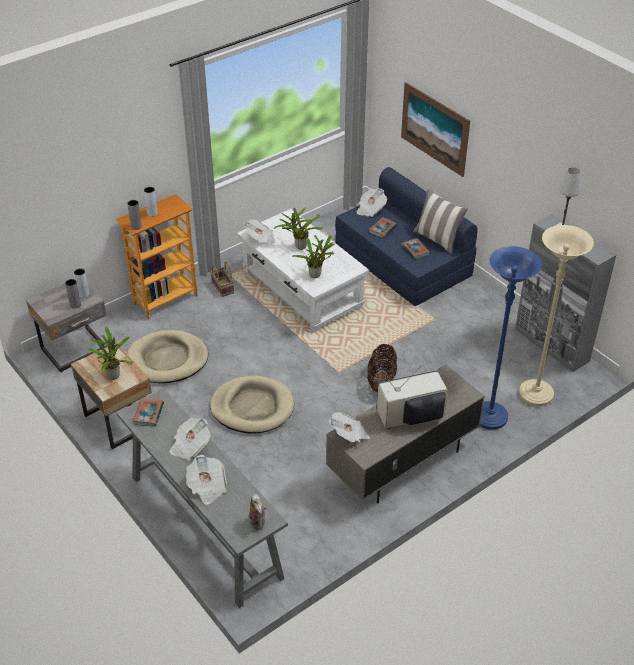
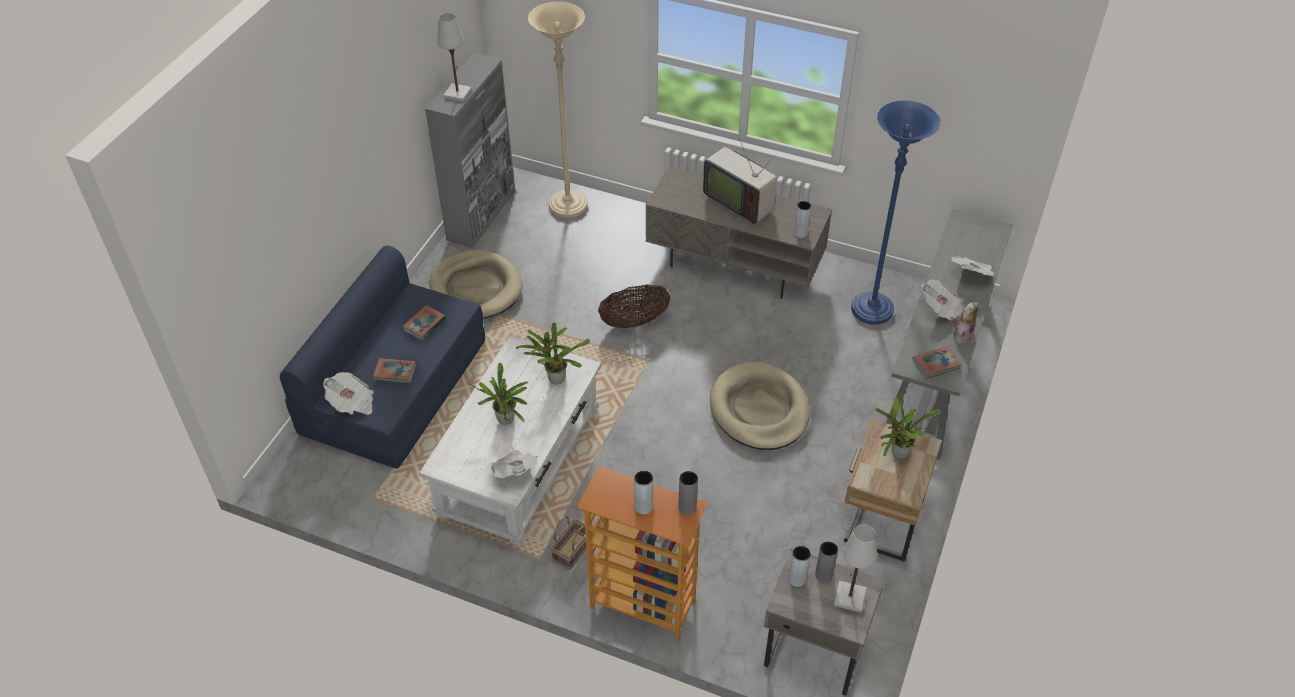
camera: 120 degrees left, 5 degrees up
(53, 307) = (849, 597): none -> white table lamp
(167, 359) = (750, 533): beige dog bed -> beige dog bed (476, 288)
(258, 522) = (971, 225): plush toy -> plush toy (961, 335)
(349, 435) = (800, 233): newspaper -> grey vase
(434, 129) = (291, 240): picture -> none
(437, 239) = (388, 312): pillow -> none
(489, 417) = (625, 227): blue floor lamp -> blue floor lamp (872, 310)

